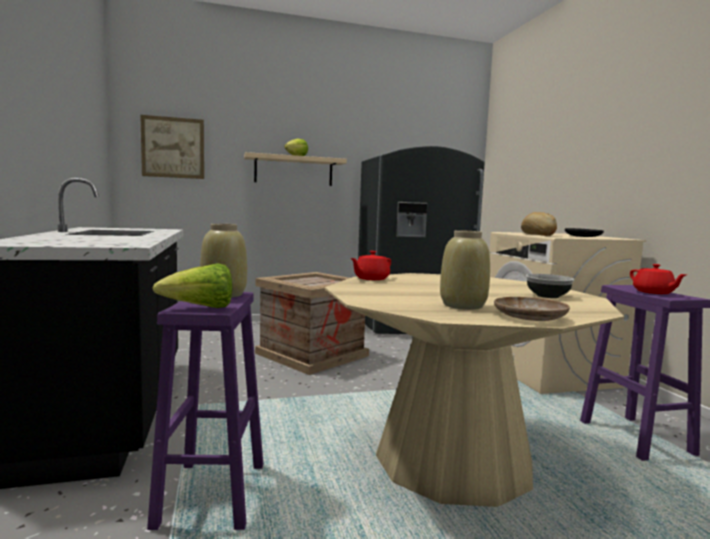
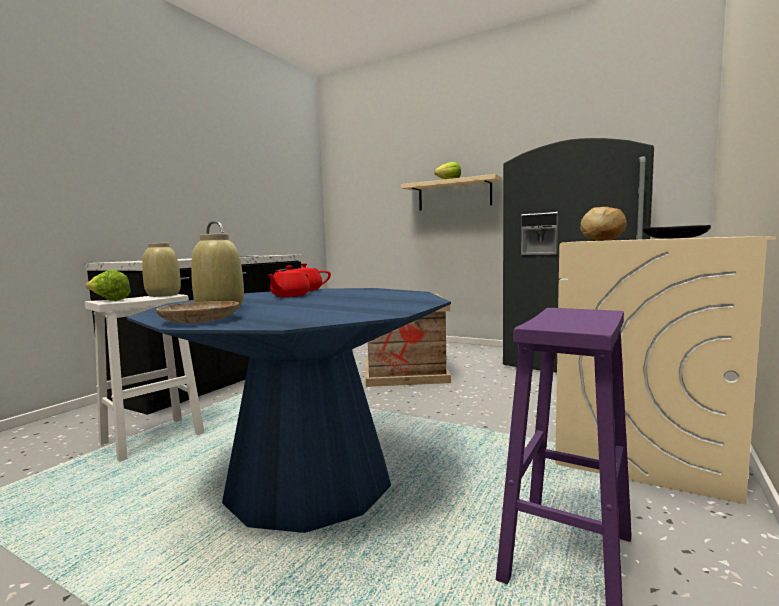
camera: 45 degrees right, 0 degrees up
(173, 147) = (360, 189): picture -> none
(212, 492) = (154, 438): purple stool -> white stool
(453, 459) = (310, 481): beige dining table -> blue dining table
(547, 296) = (350, 309): bowl -> none
(654, 292) = (565, 319): red teapot -> red teapot (289, 296)

